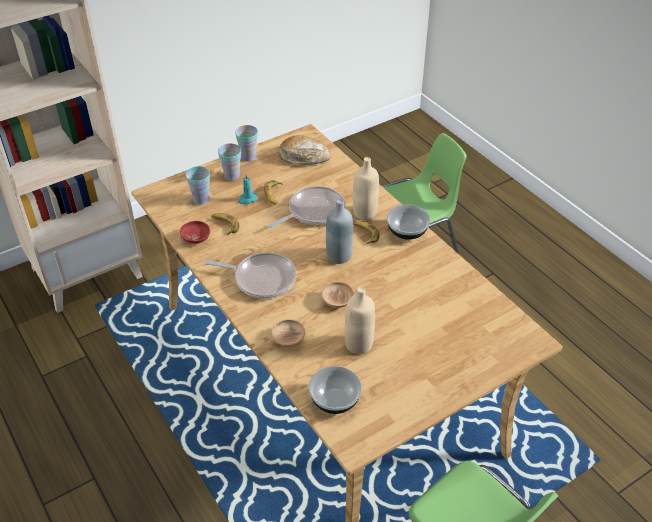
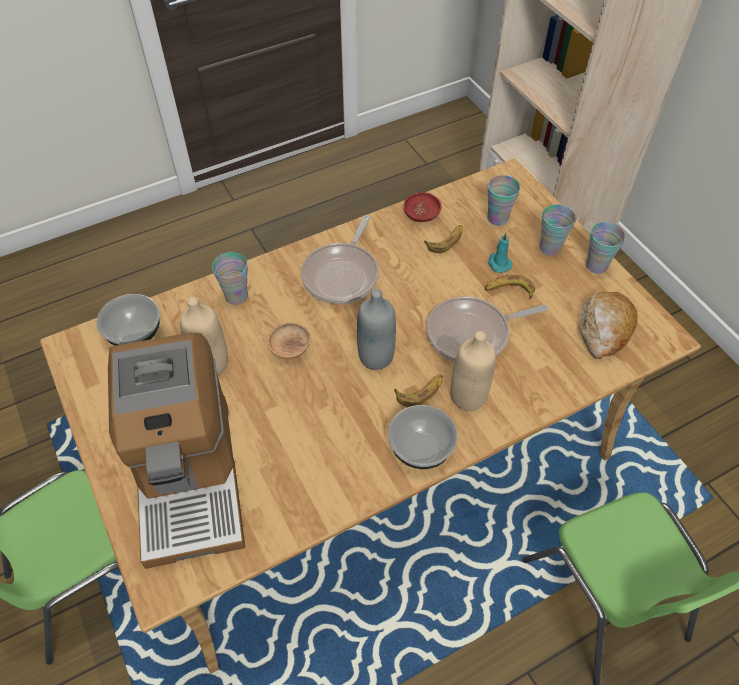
camera: 95 degrees right, 10 degrees up
(288, 340) = (236, 296): brown bowl -> cup
(313, 211) = (472, 334): frying pan -> frying pan turned 105 degrees clockwise
(456, 341) = (189, 477): none -> coffee machine

